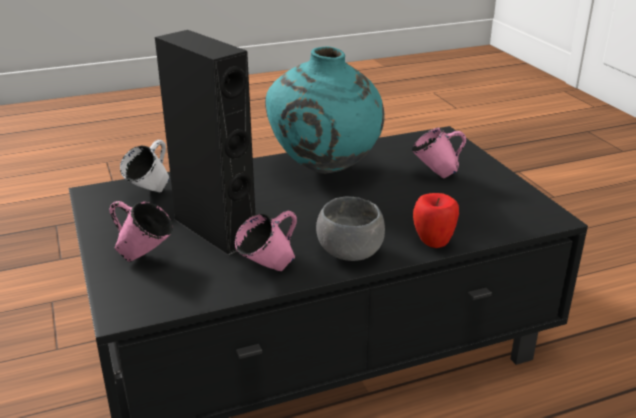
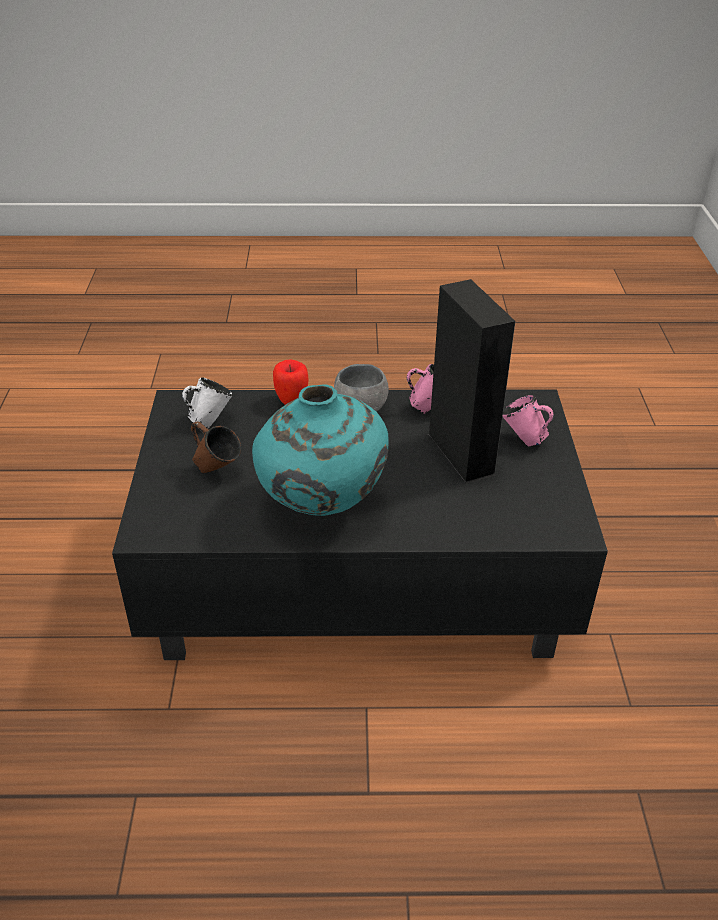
camera: 160 degrees left, 10 degrees up
(150, 194) = (516, 516): white mug -> white mug (209, 421)
(436, 175) = (217, 471): pink mug -> brown mug

